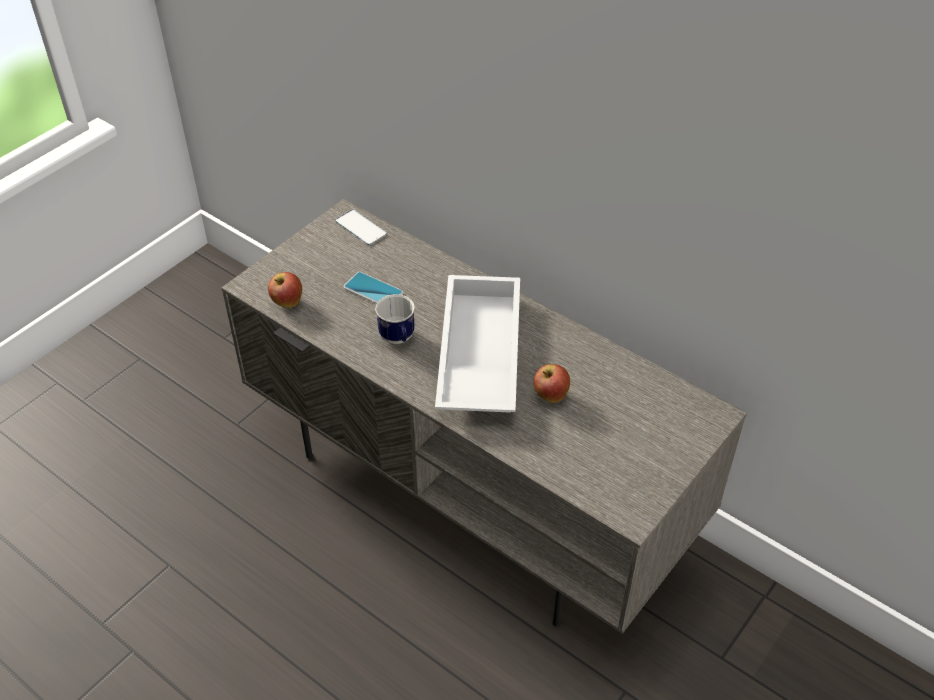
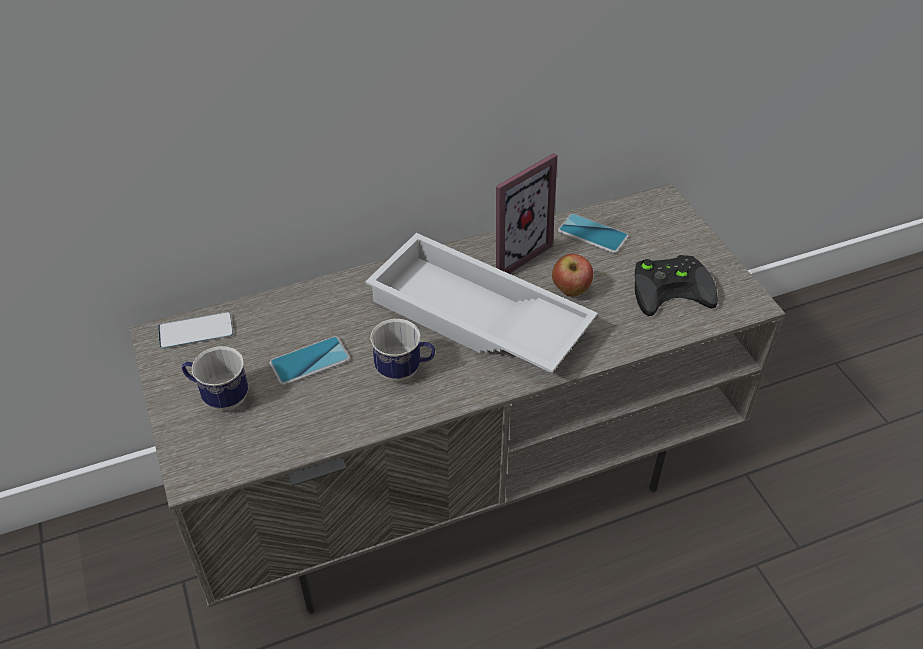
camera: 60 degrees left, 0 degrees up
(287, 303) = (260, 447): apple -> none
(314, 266) = (219, 397): none -> mug
(565, 345) = (511, 252): none -> picture frame
(607, 457) = (672, 287): none -> black game controller
(630, 384) = (593, 234): none -> phone

